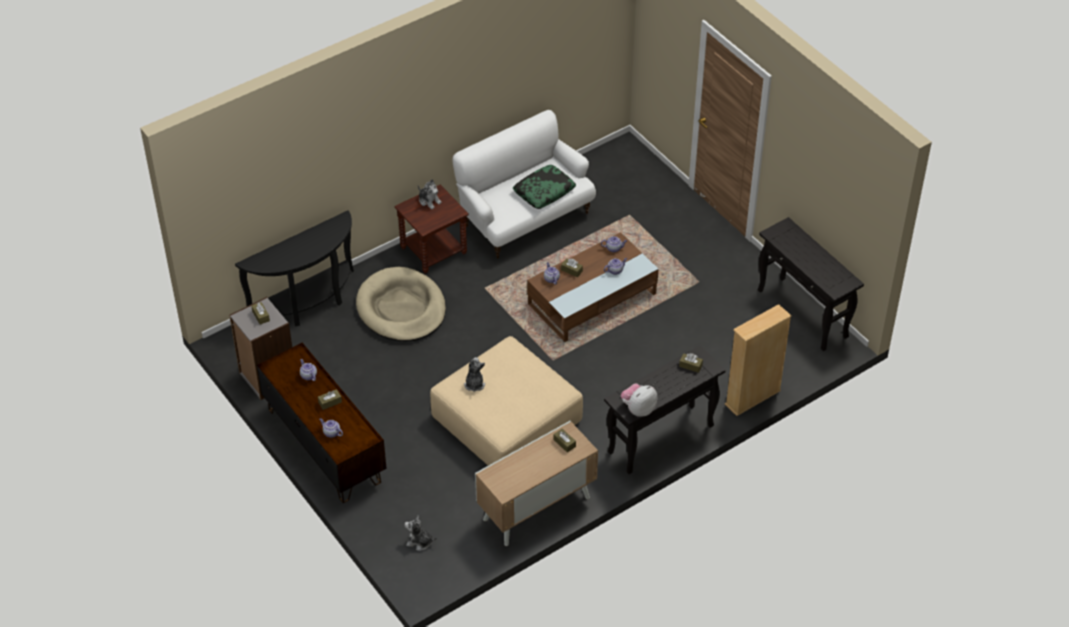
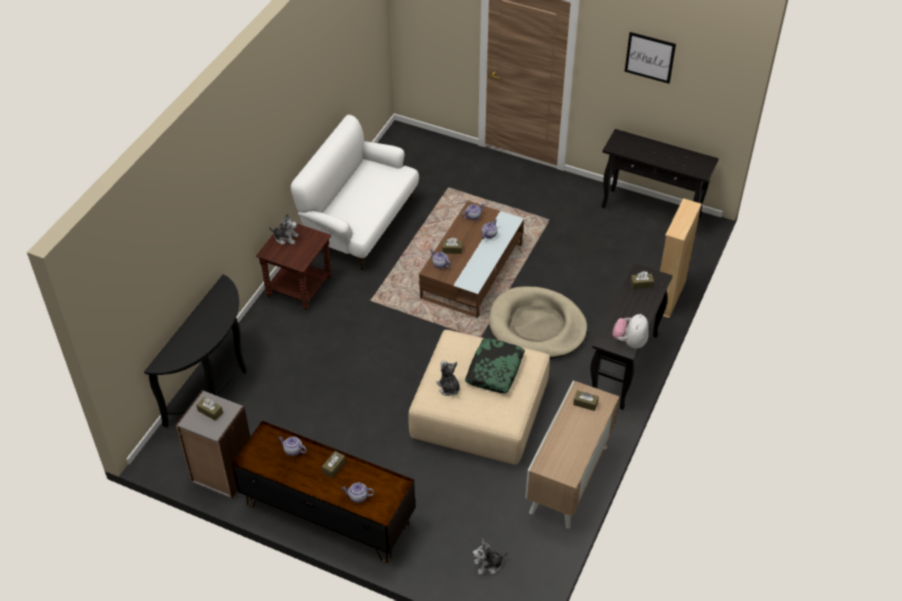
camera: 30 degrees left, 0 degrees up
(401, 308) = (307, 351): beige dog bed -> beige dog bed (537, 326)
(544, 191) = (378, 191): pillow -> pillow (494, 370)
(818, 158) = (650, 57): none -> picture

